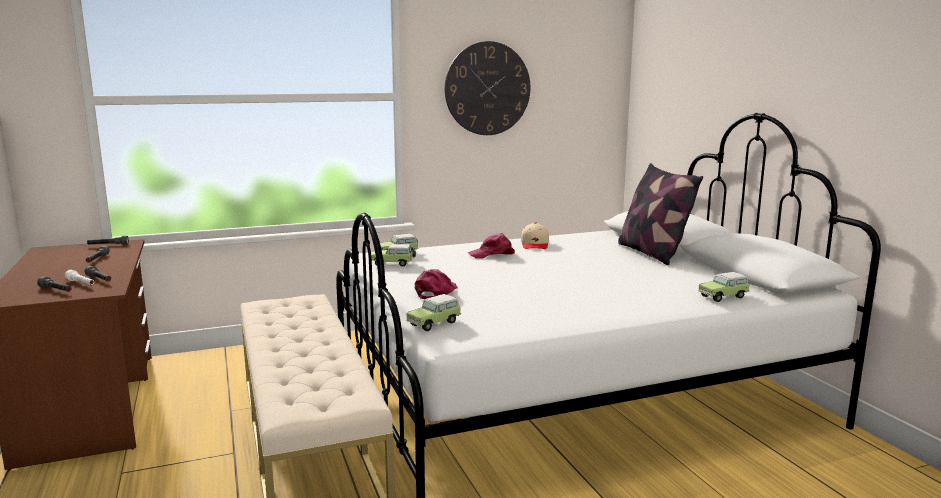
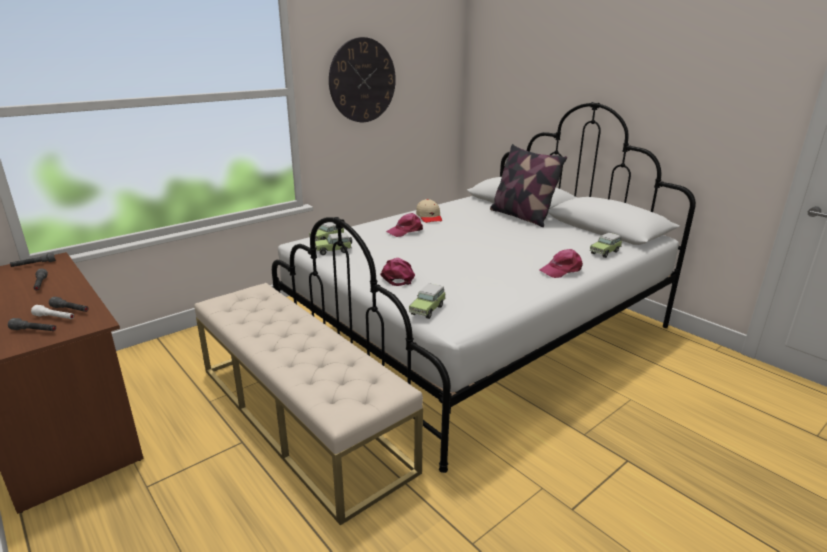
camera: 20 degrees left, 10 degrees up
(641, 307) = (561, 270): none -> pink cap

